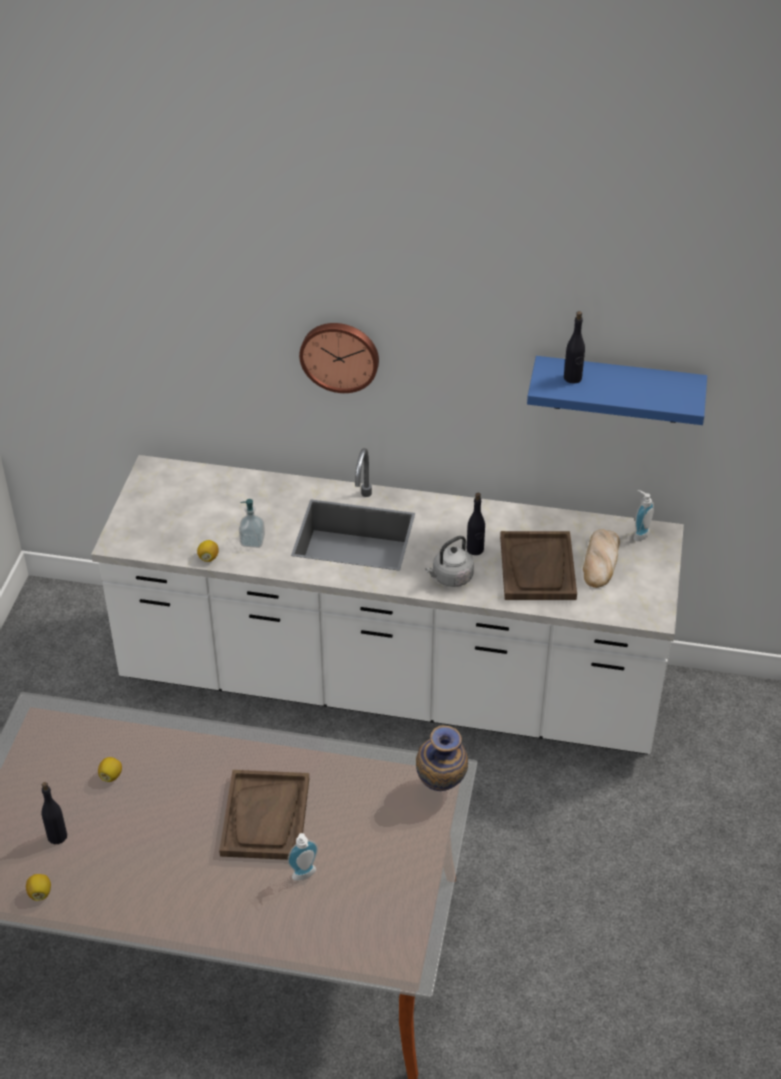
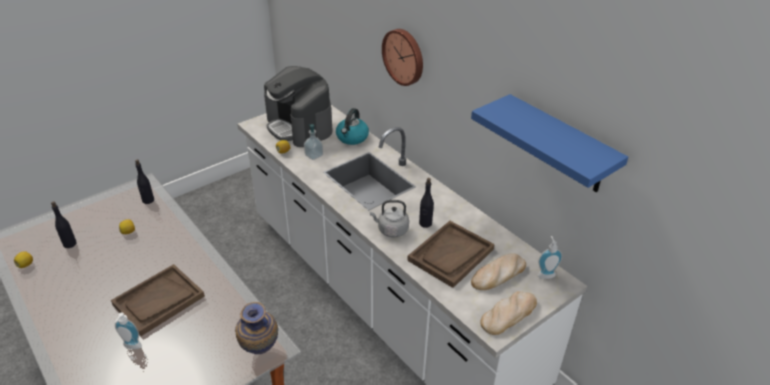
camera: 40 degrees right, 5 degrees down
(181, 512) = (299, 126): none -> coffee machine
(267, 492) = (352, 138): none -> kettle
(572, 378) = (517, 115): black bottle -> black bottle (148, 200)
(649, 593) = (508, 314): none -> bread

